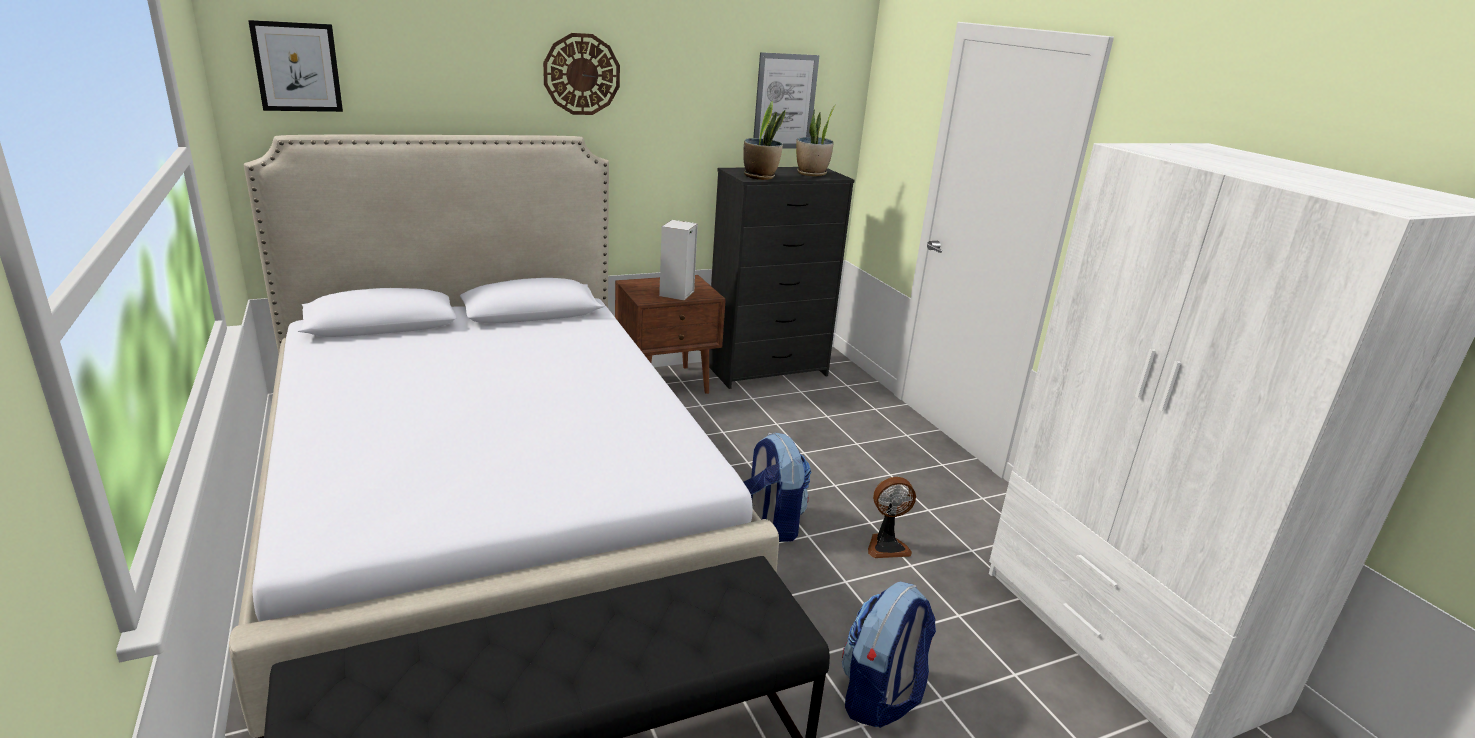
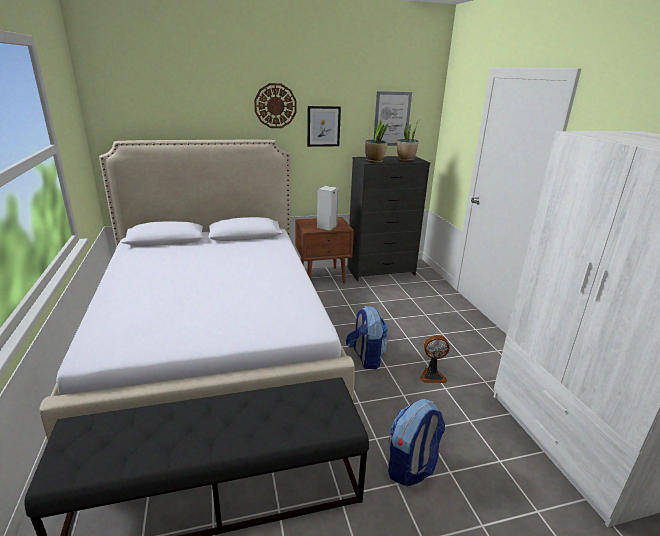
camera: 10 degrees right, 0 degrees up
(297, 67) = (126, 105): picture -> picture (323, 126)

